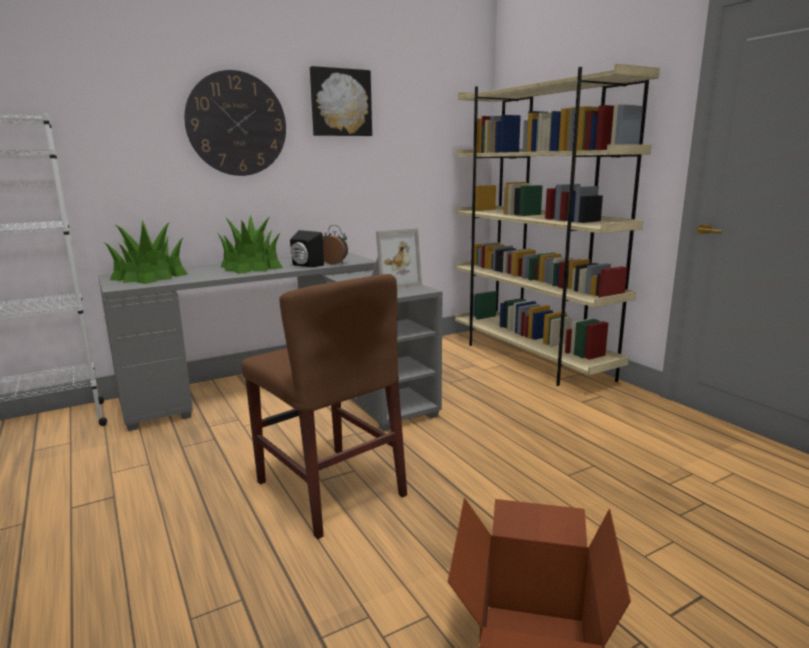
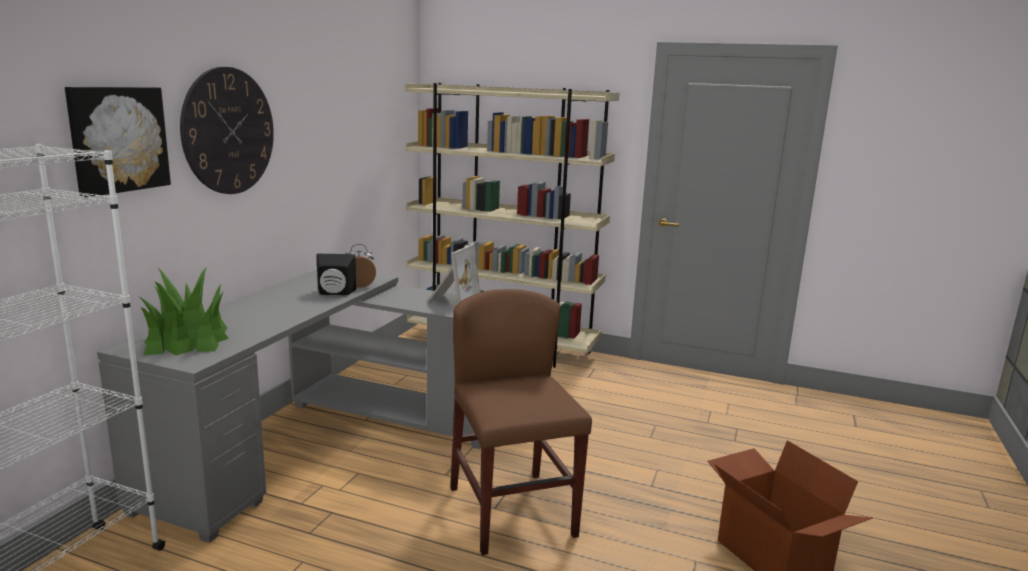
camera: 40 degrees left, 0 degrees up
(251, 267) = (279, 305): potted plant -> none
(330, 488) = (511, 511): brown chair -> brown chair turned 120 degrees counterclockwise
(340, 103) = (314, 99): picture -> picture (117, 139)

